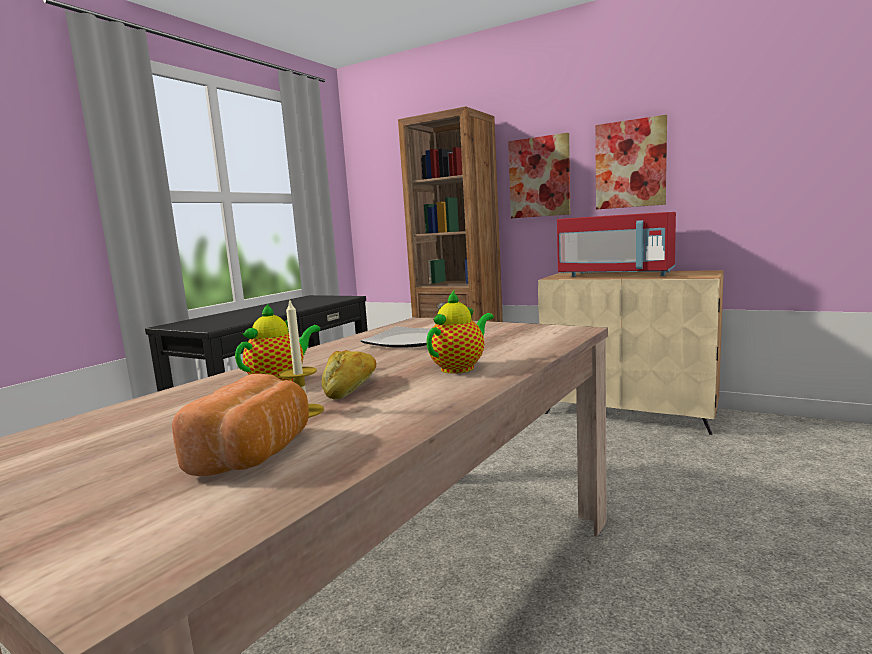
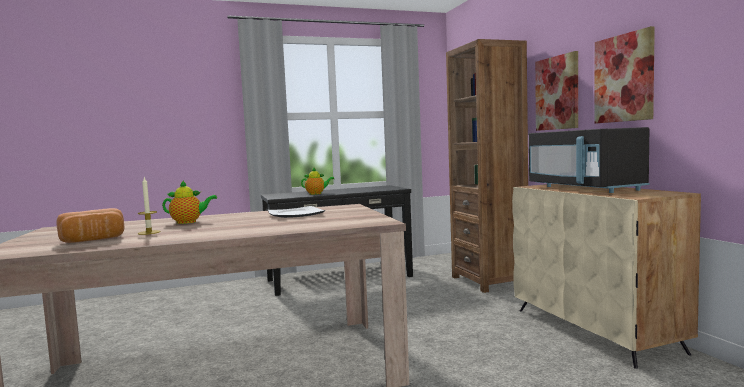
camera: 40 degrees right, 5 degrees down
(351, 387) = (193, 228): bread -> none
(460, 368) = (251, 229): teapot -> teapot (316, 194)
(616, 275) = (584, 188): red microwave -> black microwave

